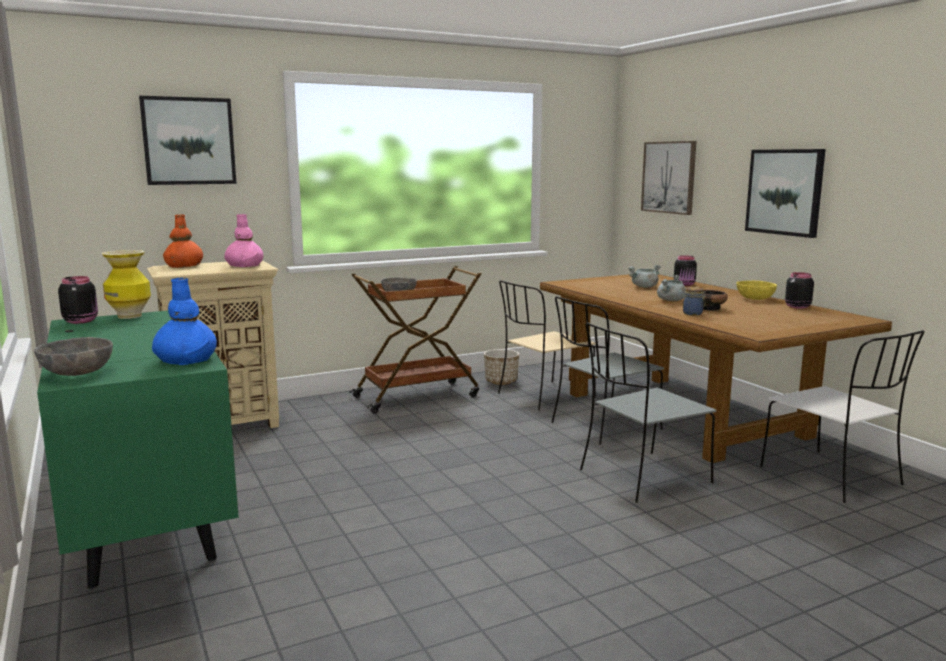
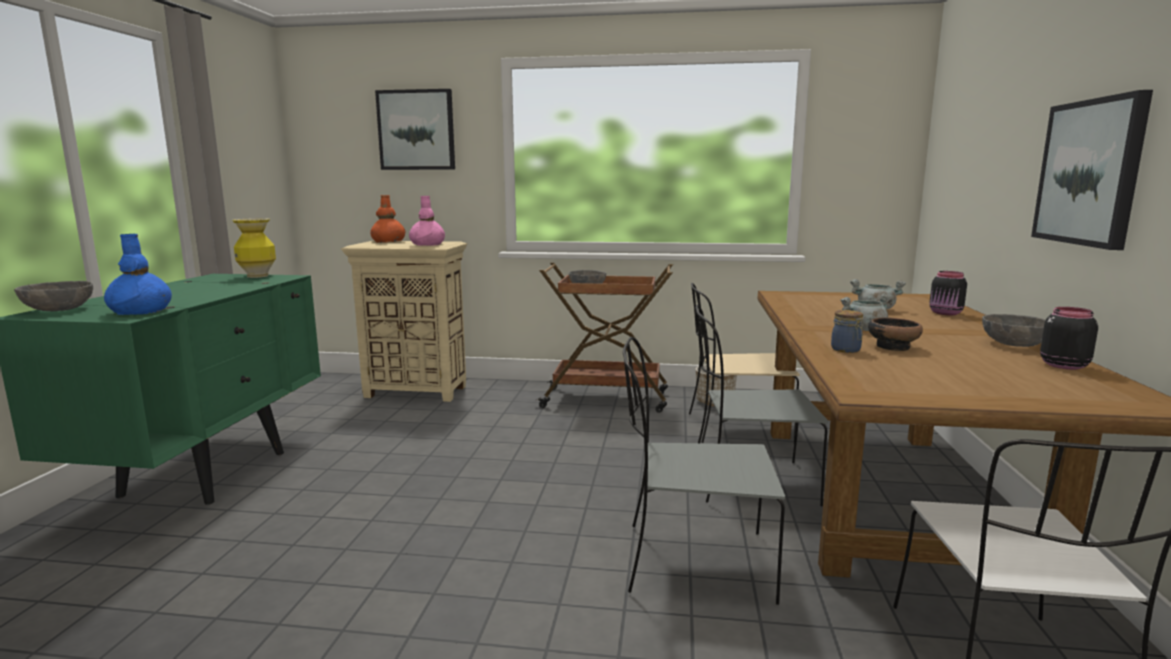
camera: 35 degrees right, 0 degrees up
(81, 321) = (221, 276): black jar -> none
(669, 177) = (968, 161): picture -> none
(755, 299) = (1013, 344): yellow bowl -> grey bowl

